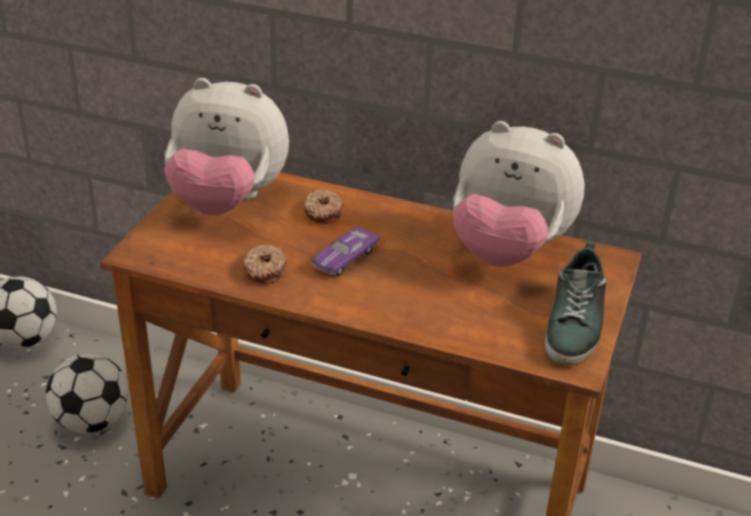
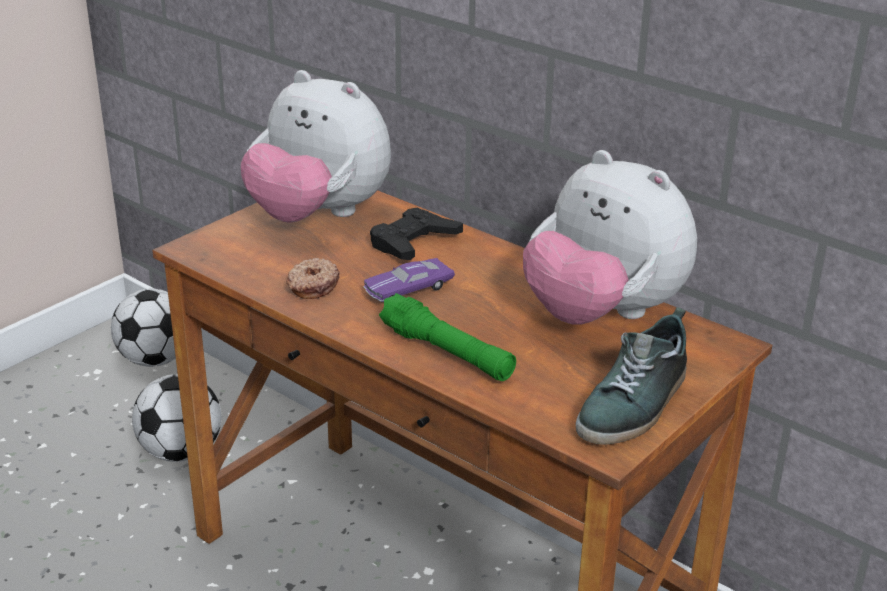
camera: 20 degrees right, 5 degrees down
(322, 213) = (413, 242): donut -> black game controller
(410, 310) = (447, 352): none -> green flashlight

